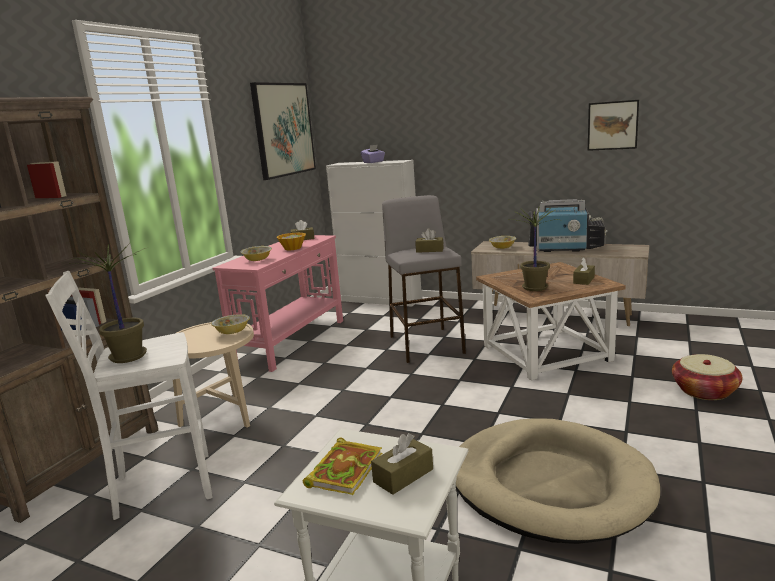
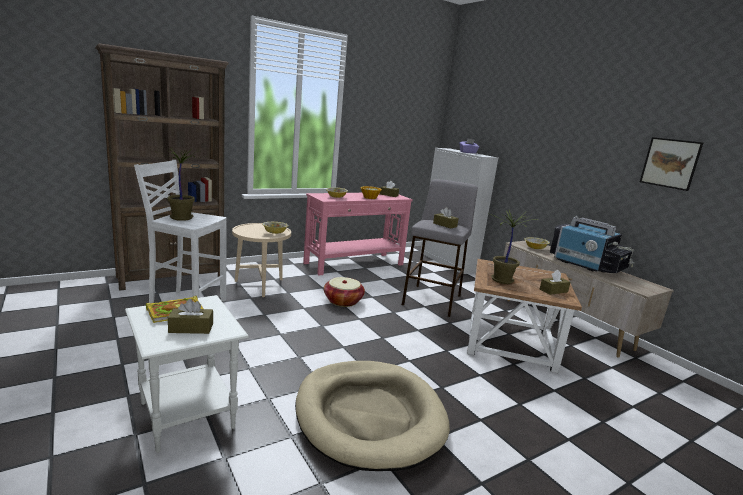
camera: 30 degrees right, 0 degrees up
(283, 129) = (410, 114): picture -> none
(704, 391) = (602, 432): basket -> basket (343, 301)

